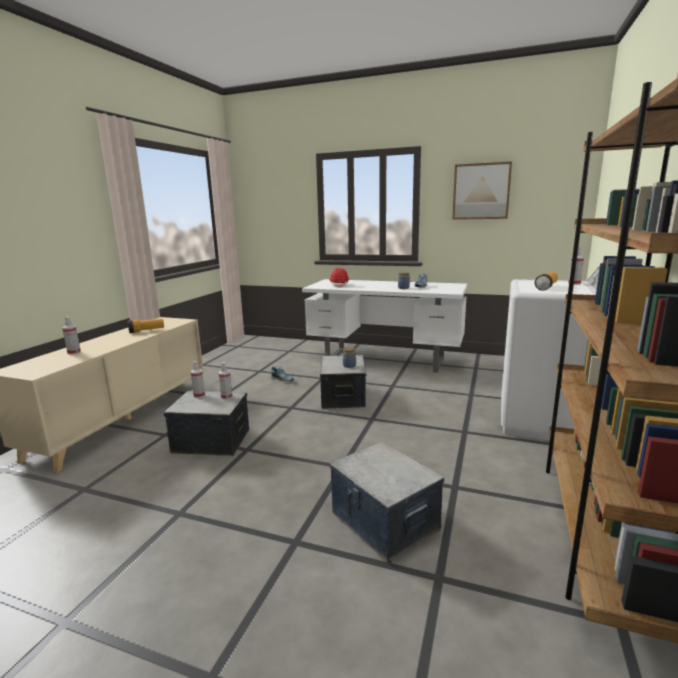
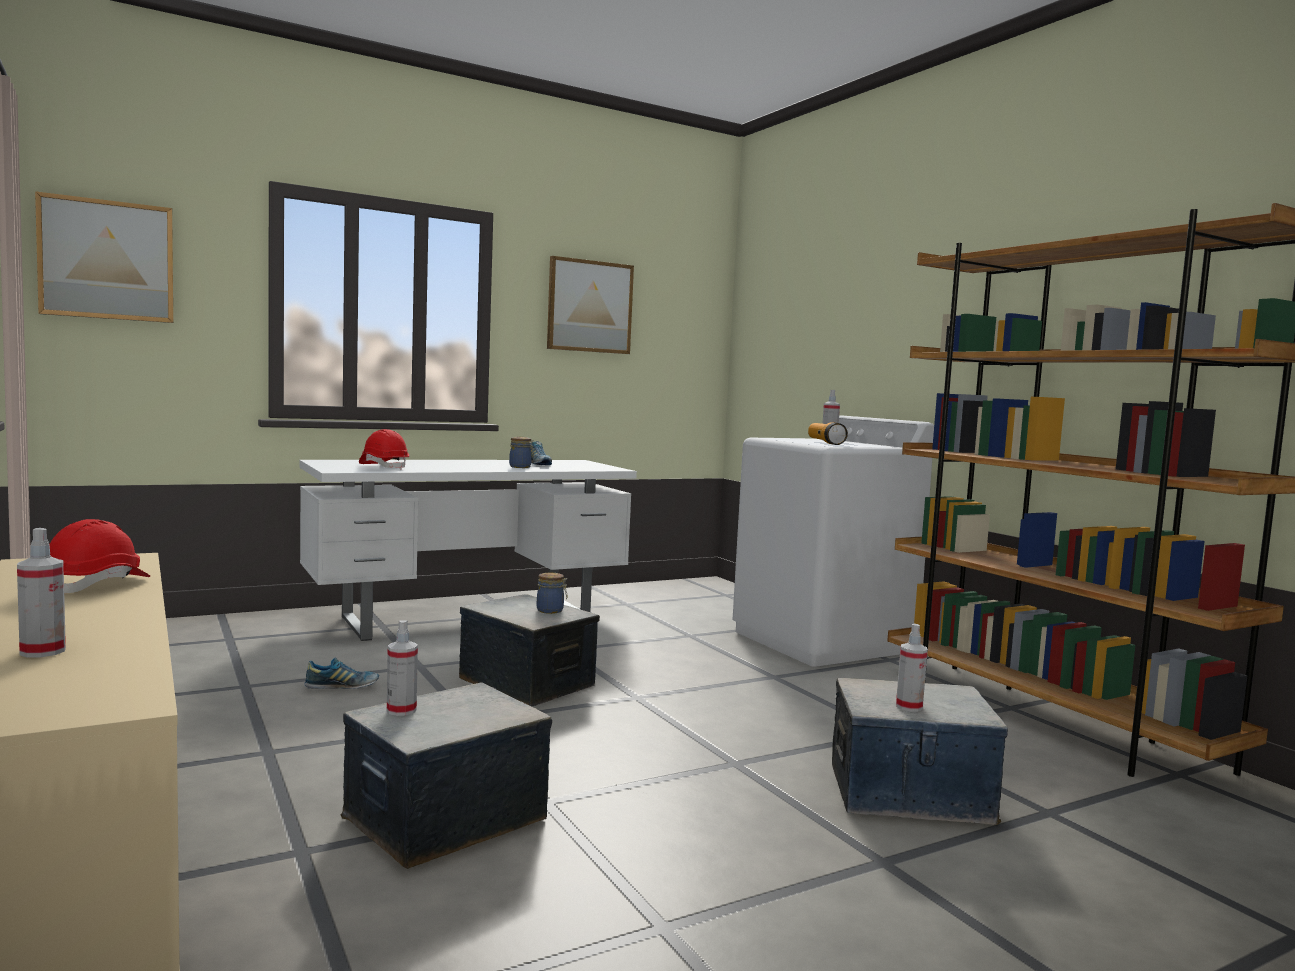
camera: 50 degrees left, 10 degrees down
(147, 331) = (97, 585): flashlight -> red hard hat
(226, 397) = (467, 697): spray bottle -> spray bottle (909, 706)
(263, 199) = (107, 260): none -> picture

